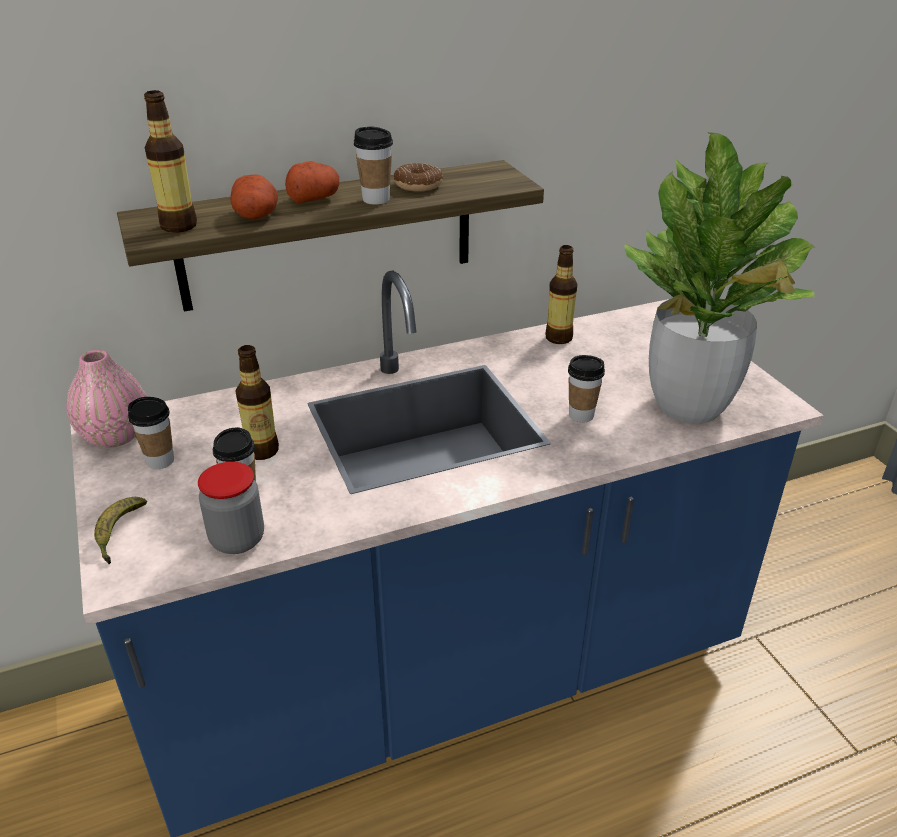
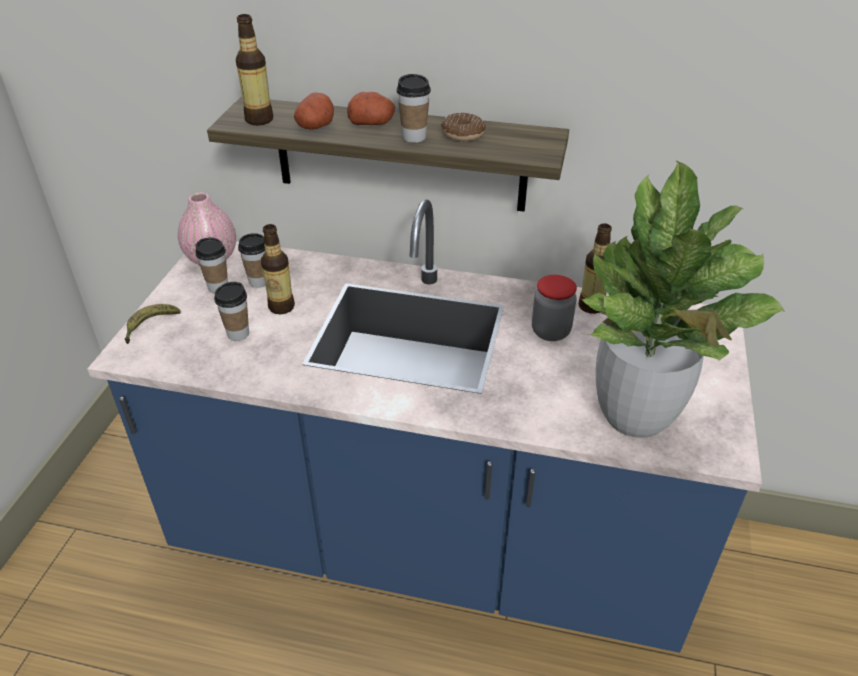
camera: 35 degrees right, 5 degrees up
(237, 539) = (206, 363): jar -> jar (550, 331)
(581, 415) = (532, 381): cup -> cup (259, 282)

